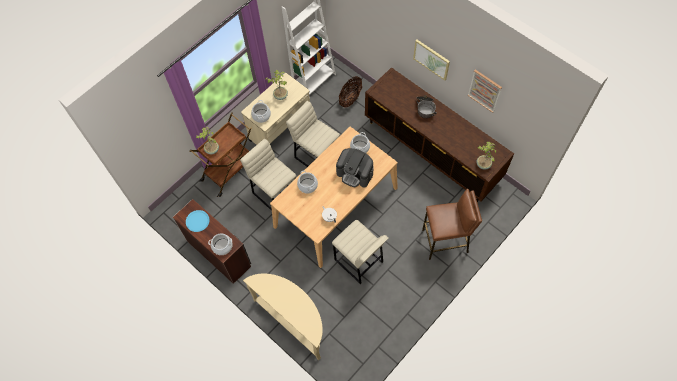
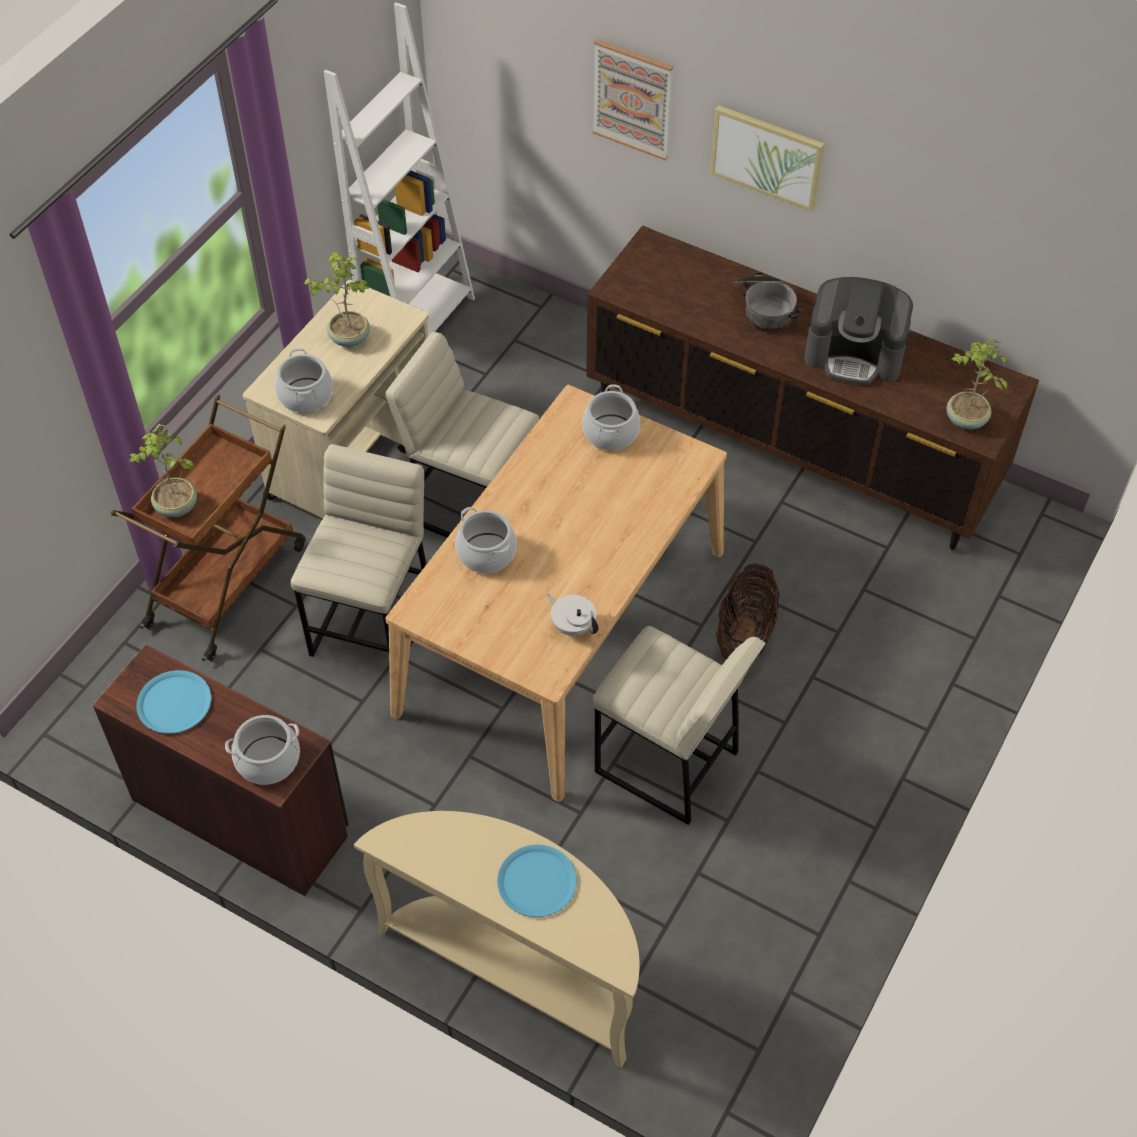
camera: 15 degrees left, 10 degrees down
(274, 193) = (372, 623): beige chair -> beige chair turned 75 degrees clockwise
(296, 304) = (537, 881): none -> blue plate
(350, 98) = (531, 350): basket -> basket (744, 636)
(355, 173) = (615, 499): coffee machine -> coffee machine (855, 354)
(445, 241) = (898, 667): brown stool -> none
(484, 90) = (937, 203): picture -> picture (632, 99)

